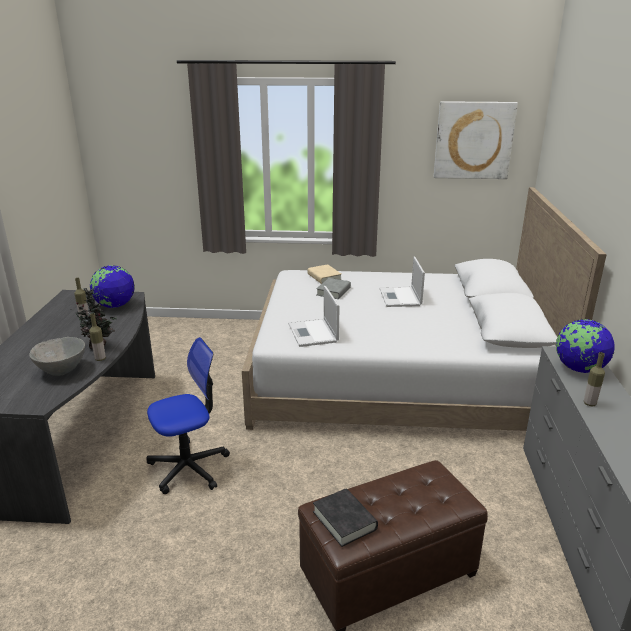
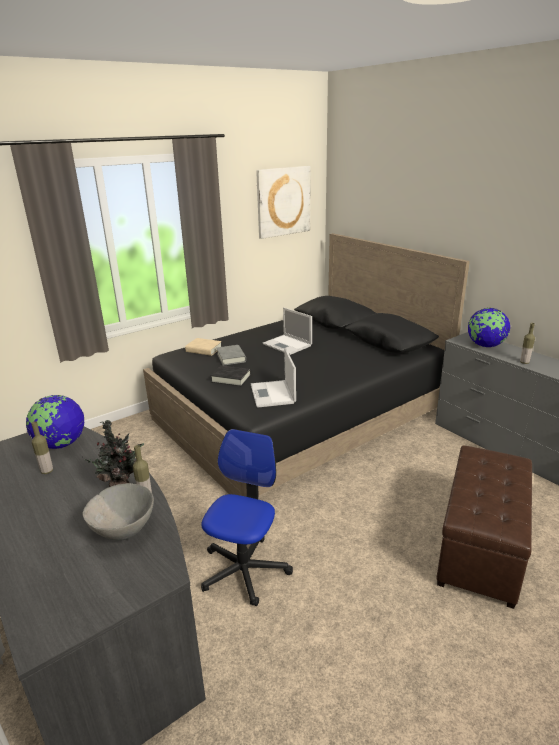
camera: 40 degrees left, 0 degrees up
(313, 333) = (273, 394): laptop -> laptop turned 45 degrees clockwise
(344, 520) = (488, 514): black book -> black book (231, 378)
(396, 377) = (300, 414): white bed -> black bed

